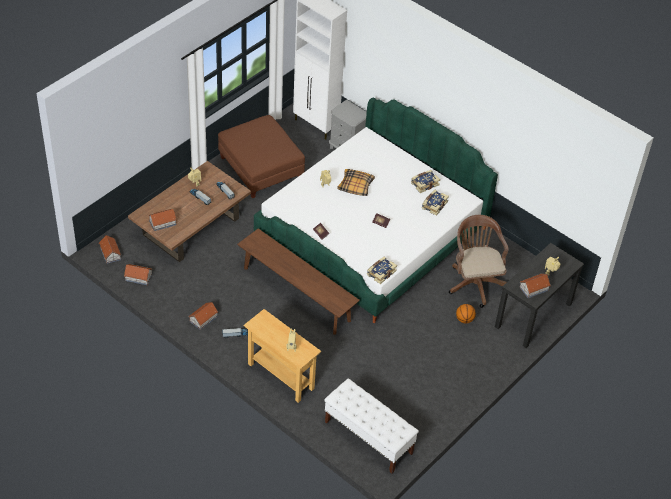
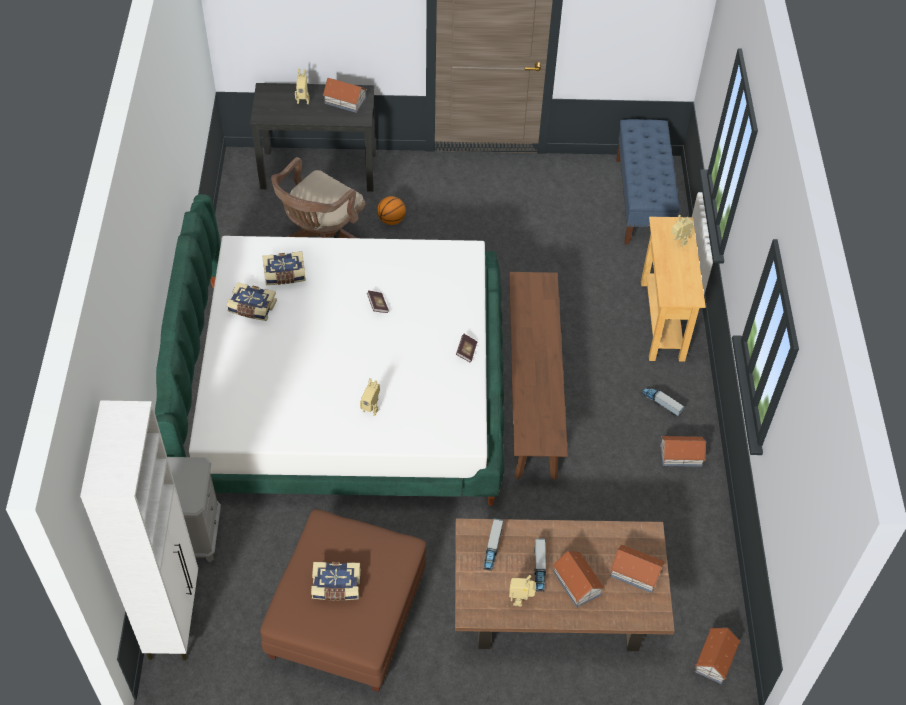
camera: 130 degrees left, 5 degrees up
(138, 277) = (709, 585): toy house -> toy house (577, 584)
(355, 186) = (335, 376): pillow -> none
(368, 437) = (642, 201): white bench -> blue bench
(381, 273) = (463, 252): book -> book (336, 586)

